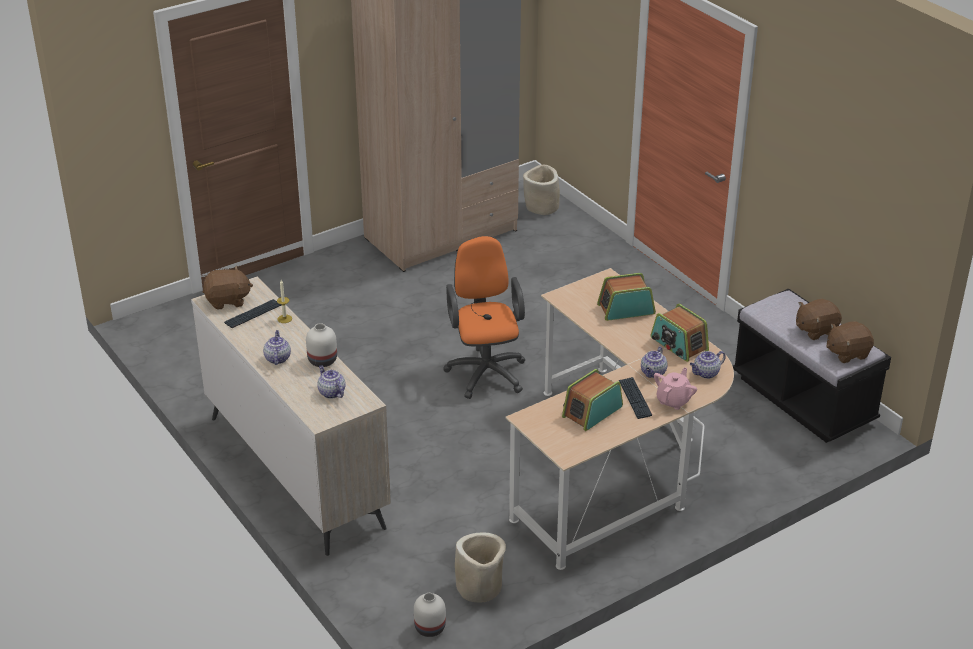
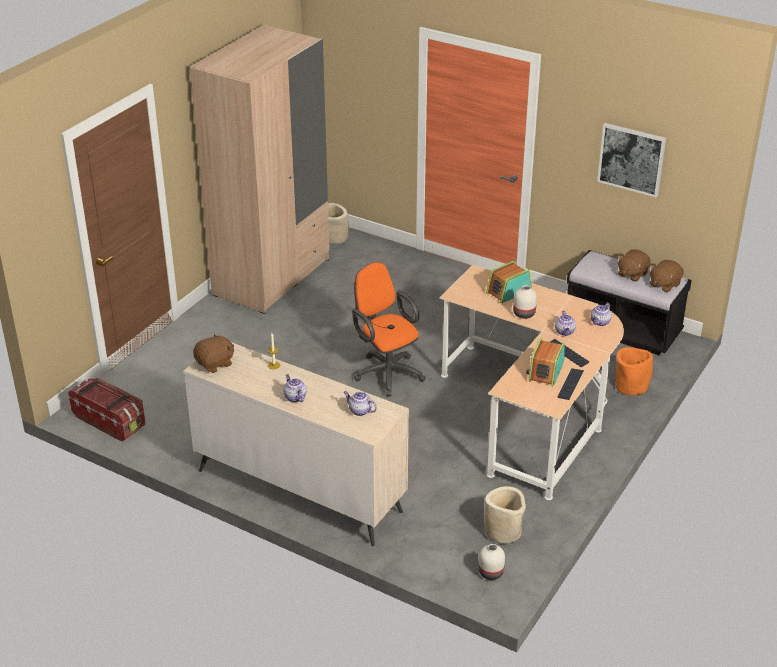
camera: 25 degrees left, 0 degrees up
(165, 341) = (110, 421): none -> storage box
(253, 314) = (245, 369): keyboard -> keyboard (570, 384)
(321, 361) = (331, 389): white vase -> white vase (523, 314)
(673, 400) = (594, 347): pink teapot -> none
(678, 344) = (565, 307): radio -> none
(761, 469) = (631, 386): none -> orange planter
(839, 182) = (631, 159): none -> picture

